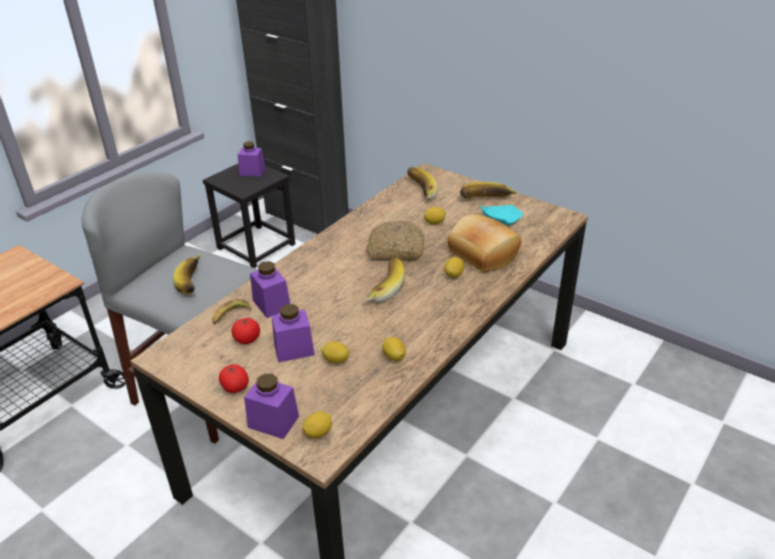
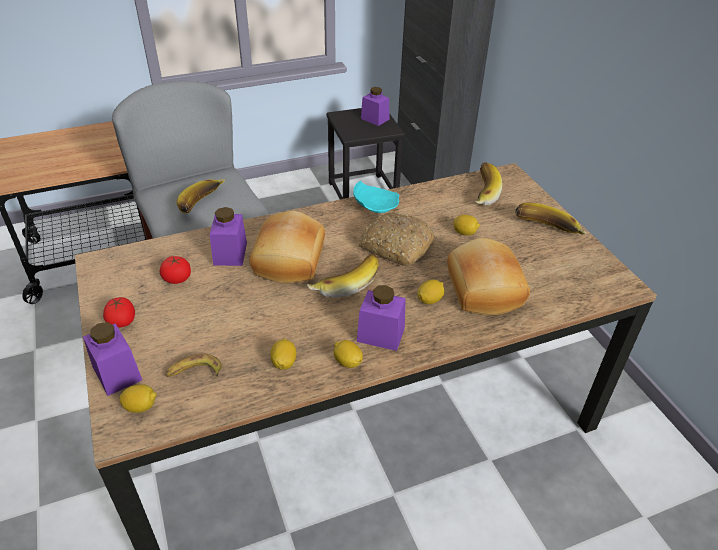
camera: 30 degrees right, 5 degrees up
(230, 315) = (188, 248): banana -> banana (194, 372)
(294, 349) = (205, 308): purple jar -> purple jar (381, 334)
(326, 290) = (291, 261): none -> bread
(335, 360) = (228, 338): lemon -> lemon (347, 362)
(500, 220) = (540, 259): turquoise plate -> turquoise plate (375, 205)

